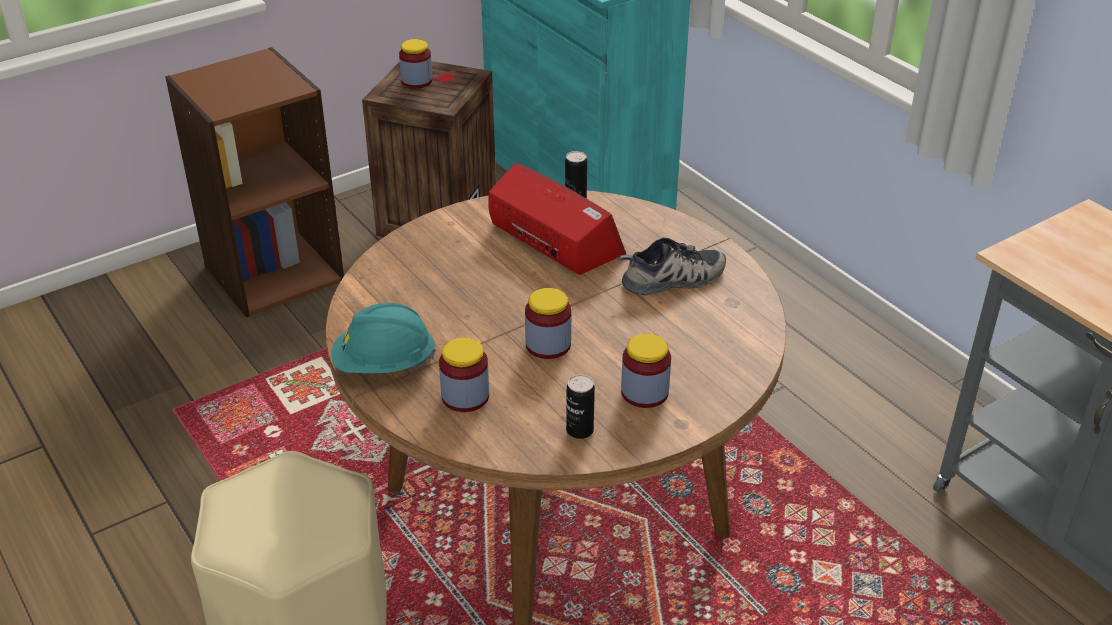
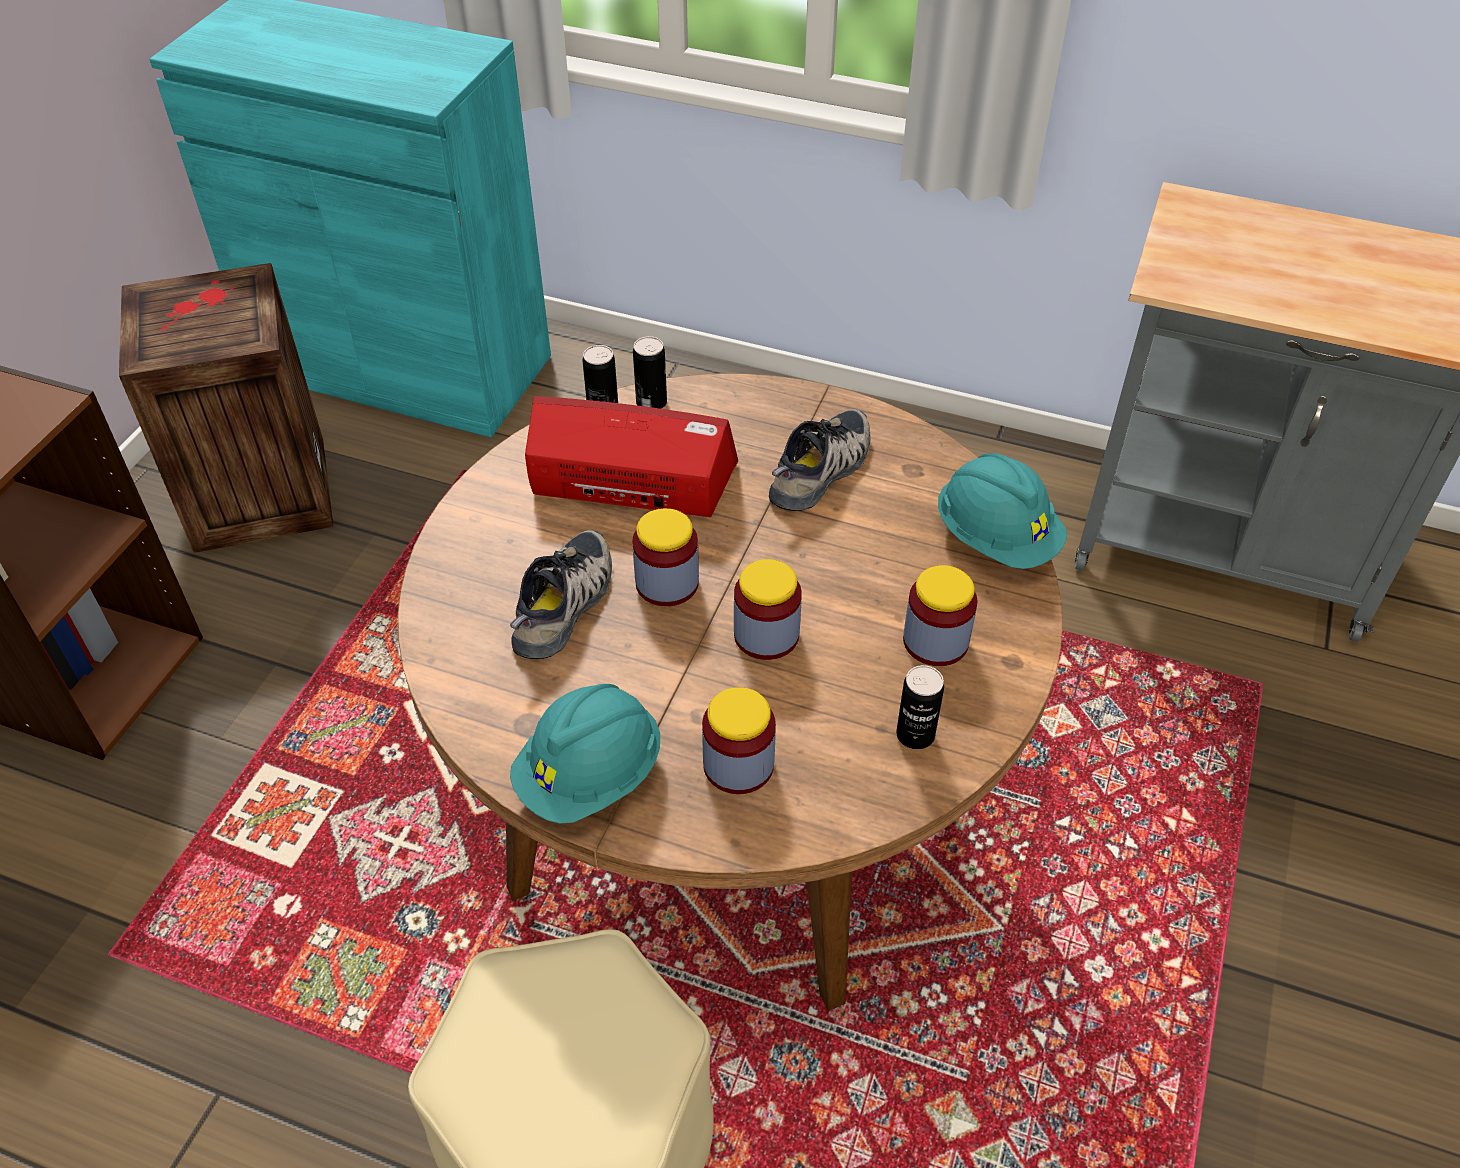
camera: 35 degrees left, 10 degrees up
(416, 81) = (176, 317): jar -> jar (667, 583)
(455, 283) = (566, 605): none -> shoe
(608, 205) = (651, 402): none -> can
(745, 359) = (996, 538): none -> turquoise hard hat

